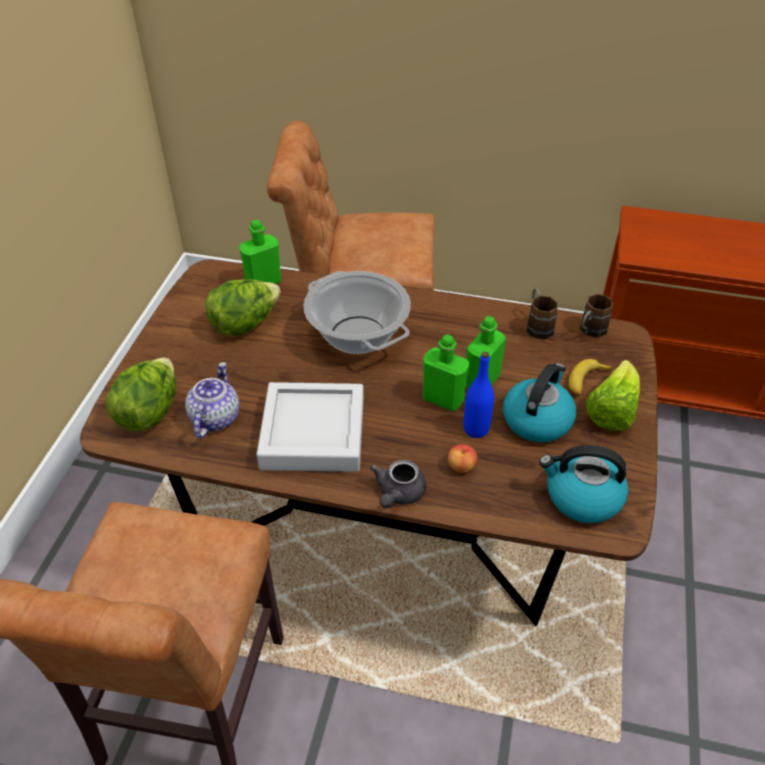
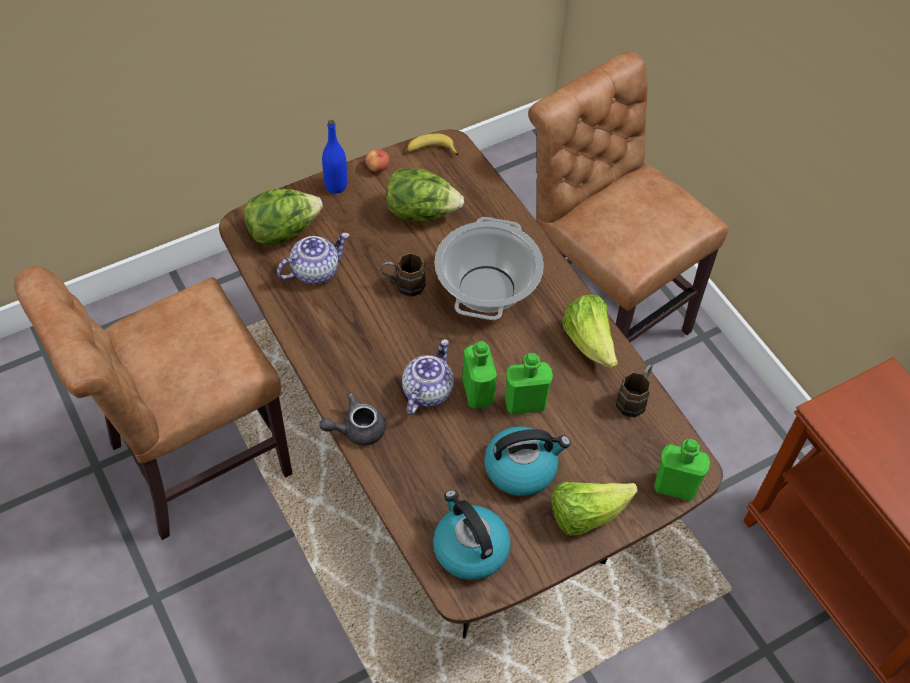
camera: 45 degrees right, 10 degrees up
(263, 282) = (478, 186): green bottle -> green bottle (675, 487)
(313, 433) = (360, 338): grey tray -> none
(409, 427) = (427, 391): none -> teapot
(461, 466) = (421, 450): apple -> apple (377, 168)
(466, 316) = (589, 342): none -> lettuce
(476, 429) = (468, 434): blue bottle -> blue bottle (336, 186)
(586, 382) = (602, 475): banana -> banana (430, 150)
(590, 331) = (669, 441): brown mug -> brown mug (403, 285)

